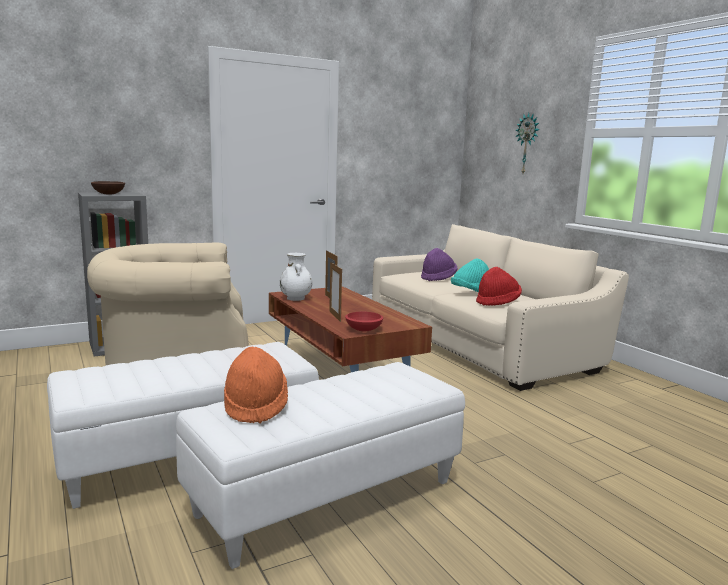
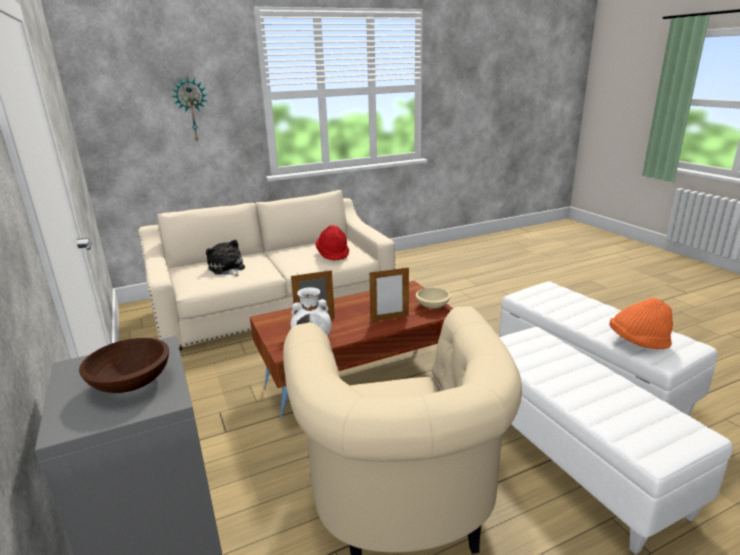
camera: 85 degrees left, 10 degrees up
(363, 329) = (433, 306): red bowl -> beige bowl
(438, 278) = (227, 269): purple hat -> plush toy
(470, 293) = (296, 260): turquoise hat -> none

